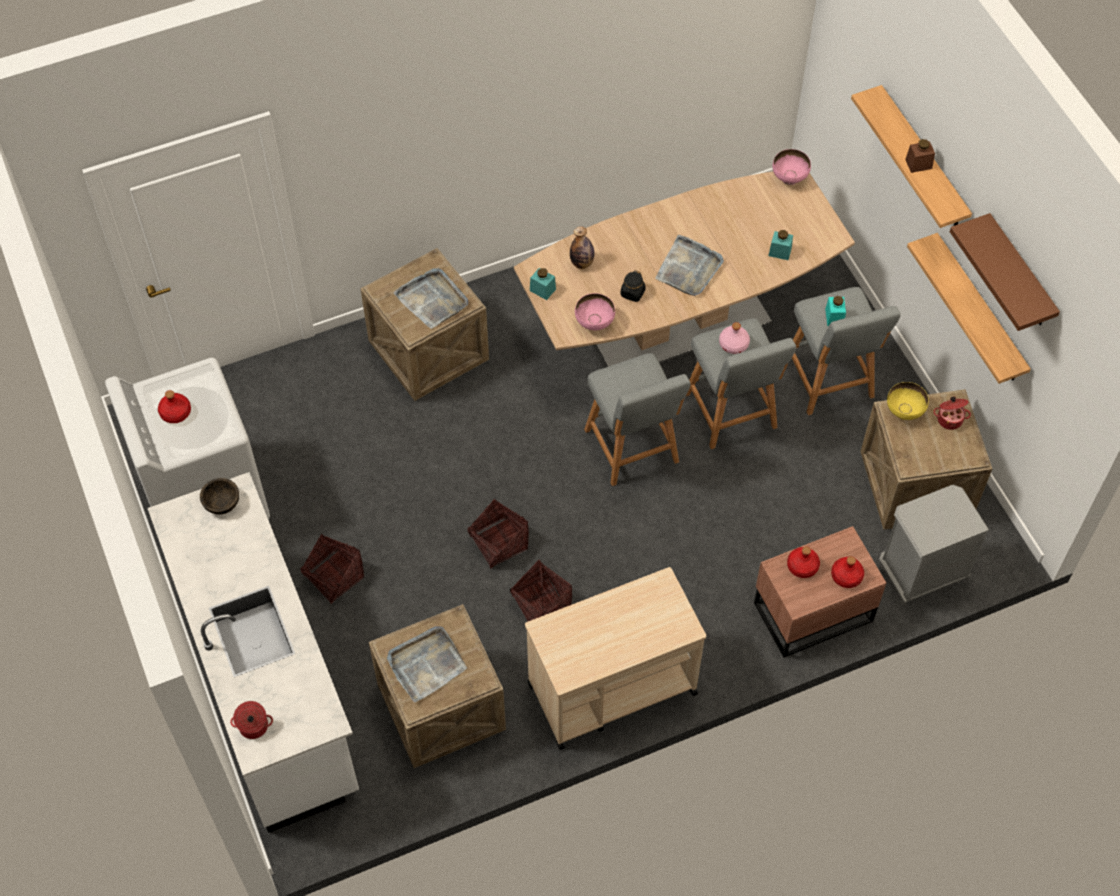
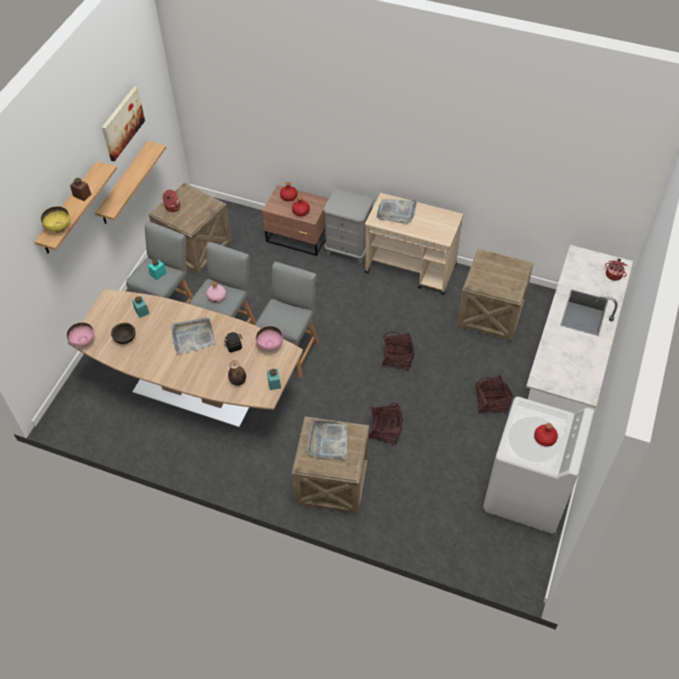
camera: 135 degrees left, 5 degrees down
(222, 503) = (553, 379): brown bowl -> brown bowl (125, 338)
(426, 665) = (503, 277): grey tray -> grey tray (396, 212)
(541, 604) = (406, 319): basket -> basket (385, 430)
(904, 411) = (185, 223): yellow bowl -> yellow bowl (59, 228)
(919, 574) = (240, 218): grey nightstand -> grey nightstand (348, 249)
(1019, 274) = (122, 123): brown shelf -> picture

